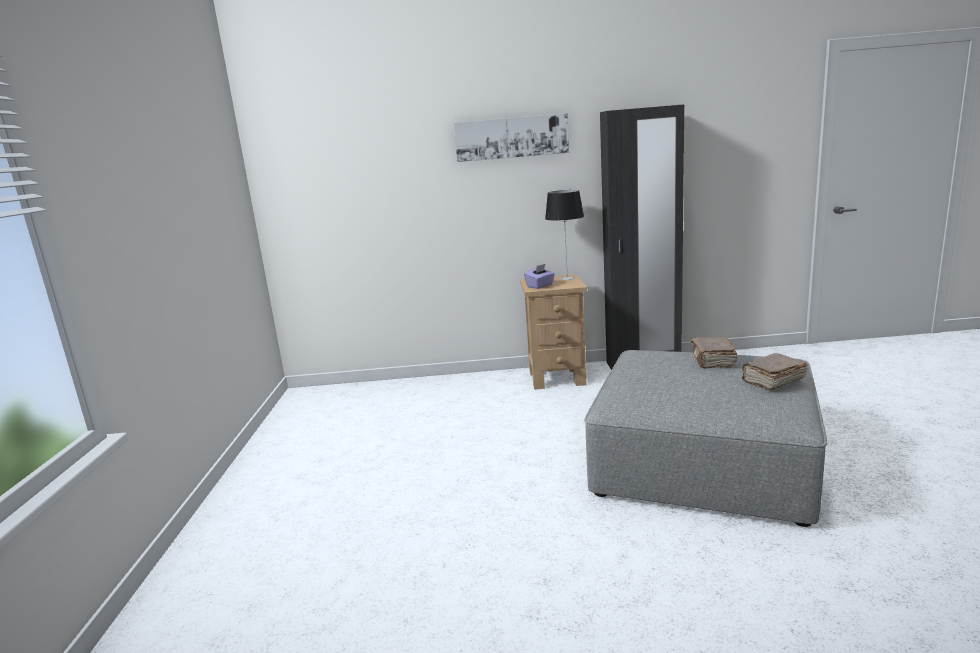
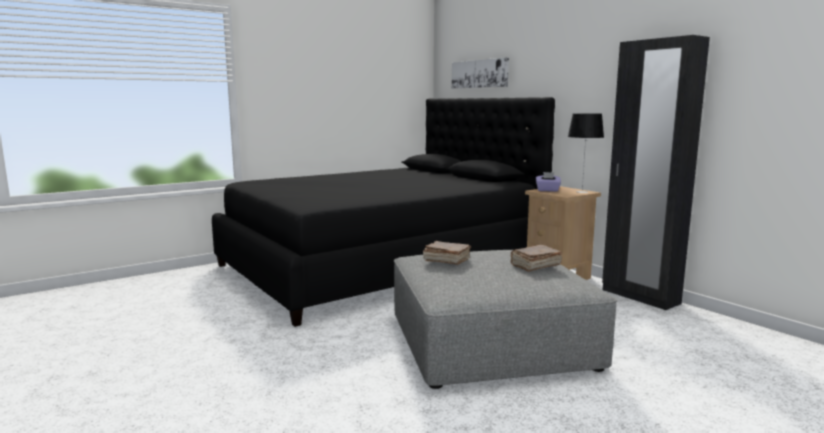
camera: 55 degrees right, 5 degrees down
(387, 457) = (383, 265): none -> black bed
(511, 137) = (571, 65): picture -> picture (479, 74)
(772, 381) = (515, 284): brown book -> brown book (446, 260)

